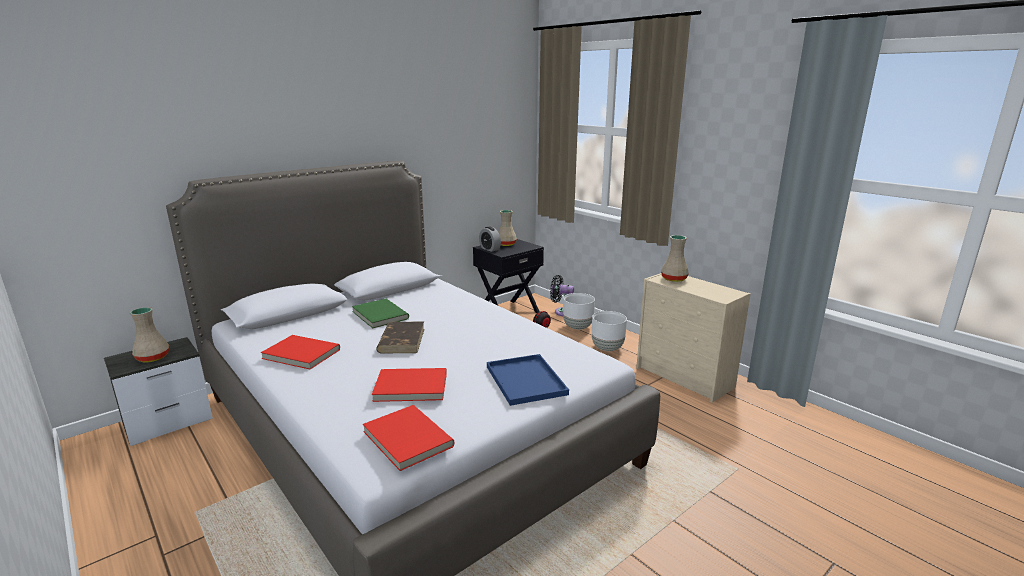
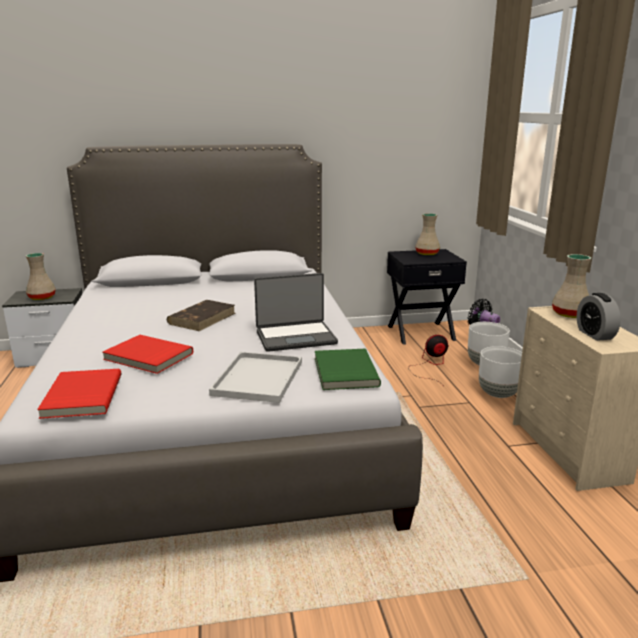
camera: 30 degrees right, 0 degrees up
(300, 354) = (111, 312): red book -> none
(379, 315) = (216, 295): green book -> green book (344, 372)
(490, 249) = (402, 255): alarm clock -> alarm clock (594, 334)
(504, 338) = (295, 337): none -> laptop
(524, 379) = (258, 377): blue tray -> white tray

